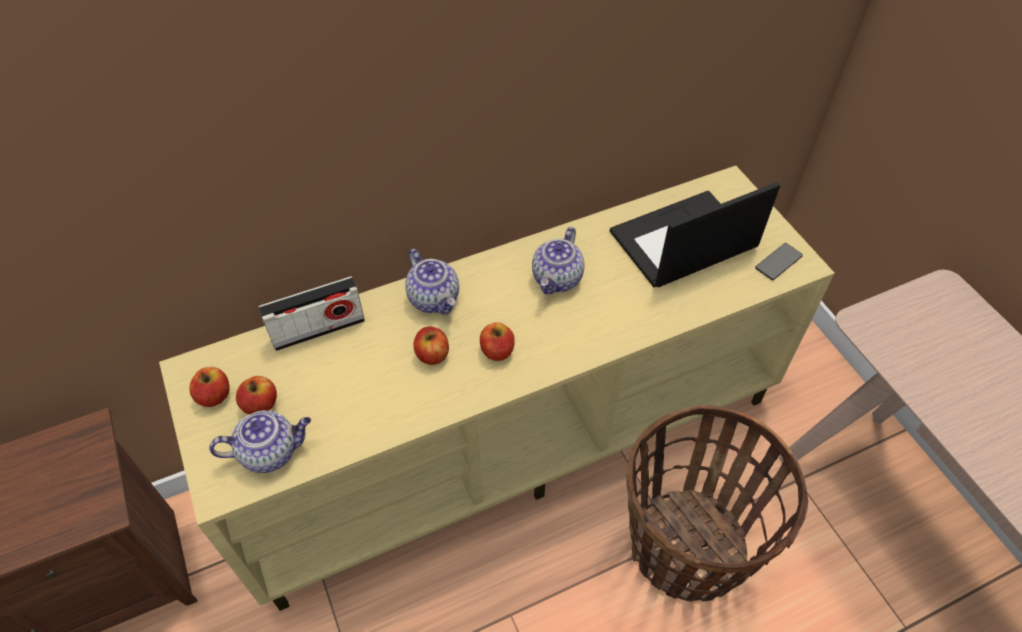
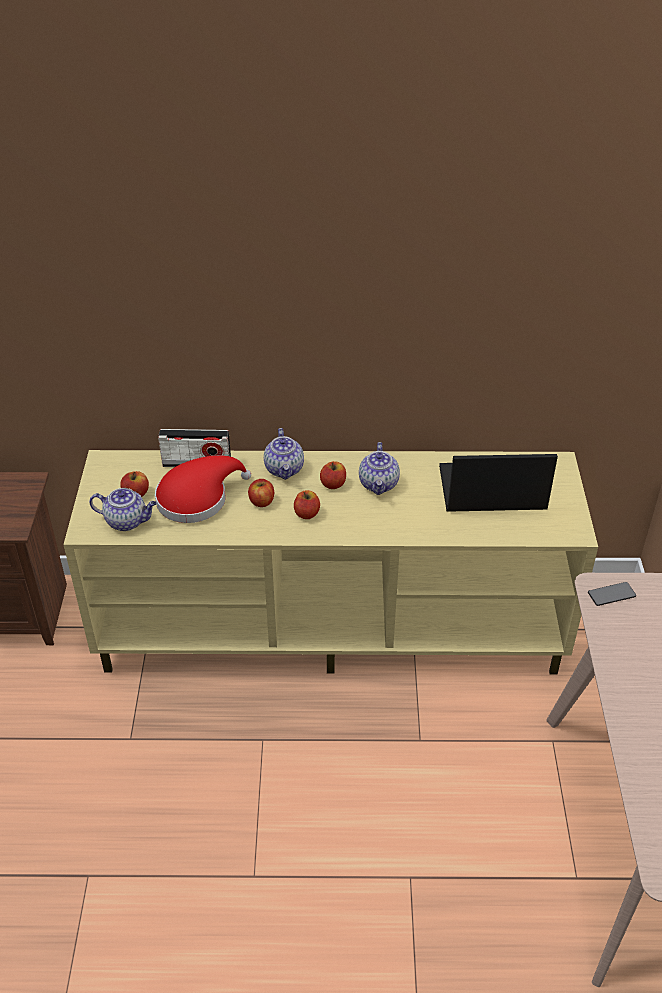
camera: 25 degrees right, 10 degrees down
(214, 396) = (111, 479): apple -> apple (333, 484)
(347, 380) = (197, 498): none -> red hat
(557, 279) = (379, 484): teapot -> teapot turned 45 degrees counterclockwise
(687, 547) = (426, 750): basket -> none
(778, 262) = (557, 525): phone -> phone (611, 594)

